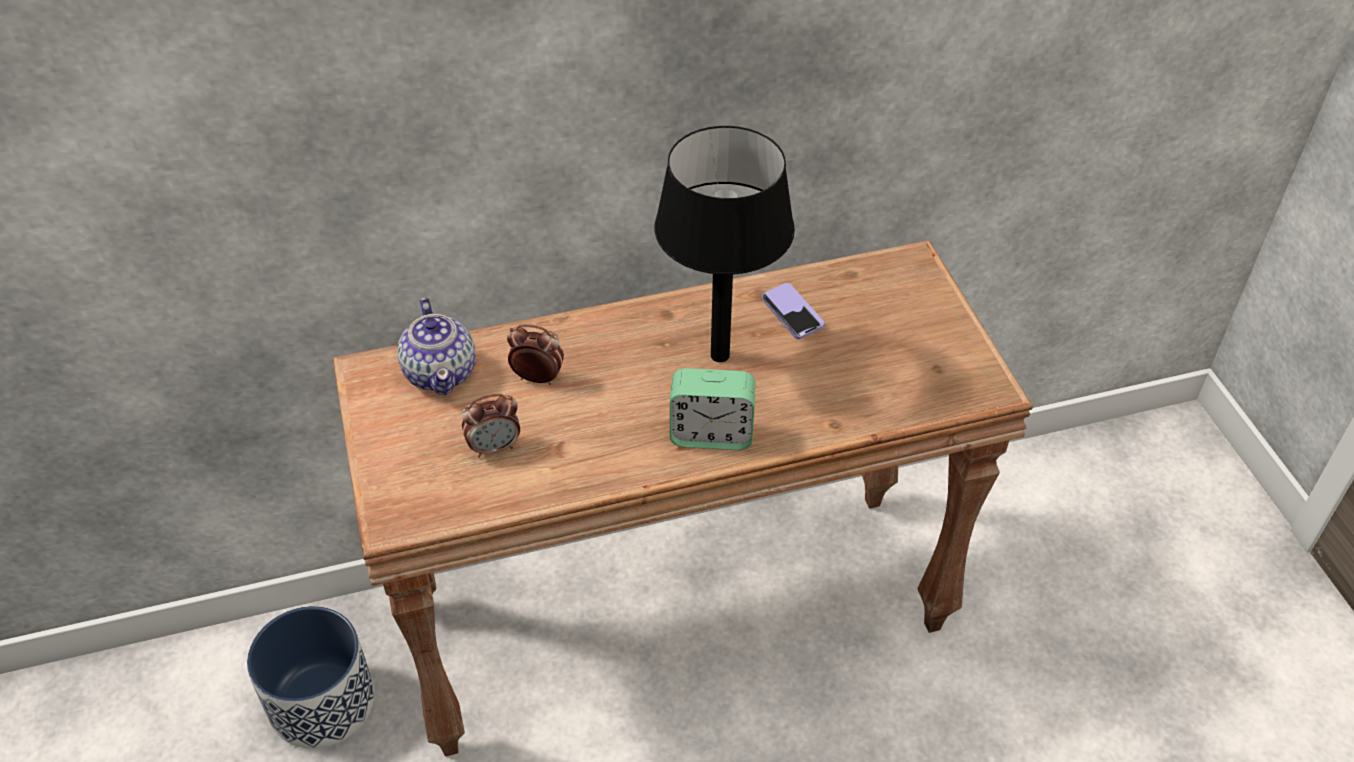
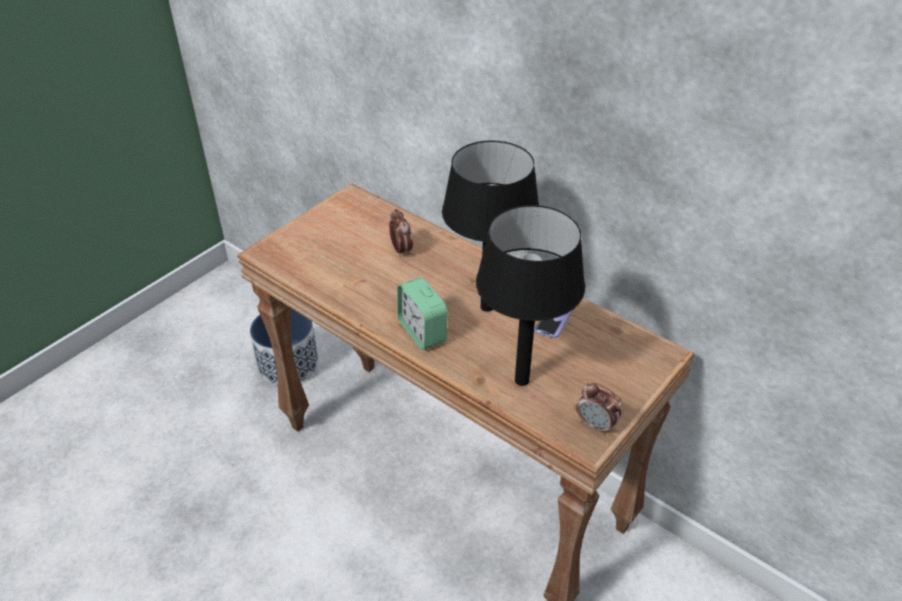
camera: 55 degrees right, 5 degrees down
(441, 372) = (373, 218): teapot -> none
(494, 447) = (339, 259): alarm clock -> alarm clock (596, 425)
(863, 391) = (521, 380): none -> black table lamp

